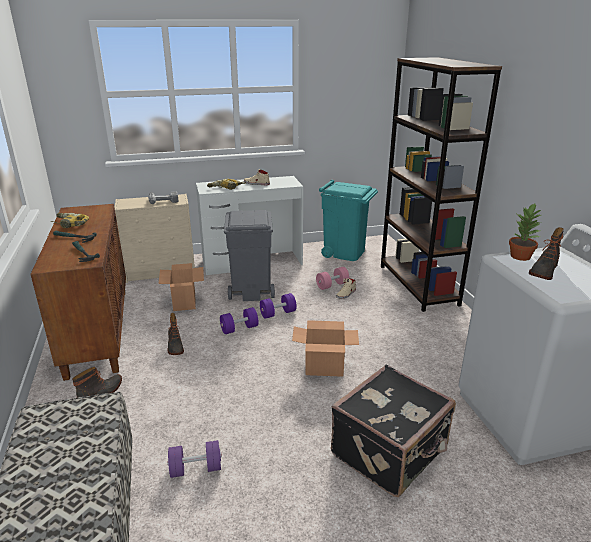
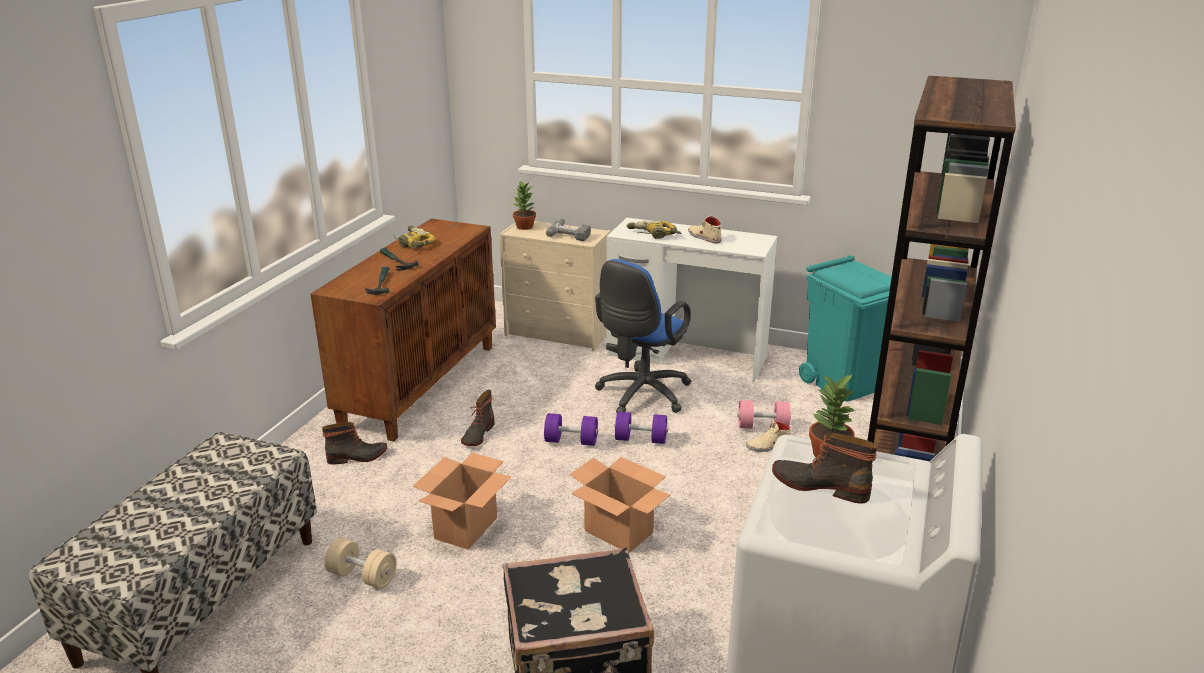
camera: 35 degrees right, 0 degrees up
(126, 202) = (524, 227): none -> potted plant
(184, 302) = (543, 383): cardboard box -> cardboard box (466, 527)
(196, 469) = (362, 576): purple dumbbell -> beige dumbbell
(251, 291) = (640, 396): grey trash can -> blue office chair
(543, 271) = (820, 485): boot -> boot turned 45 degrees clockwise

